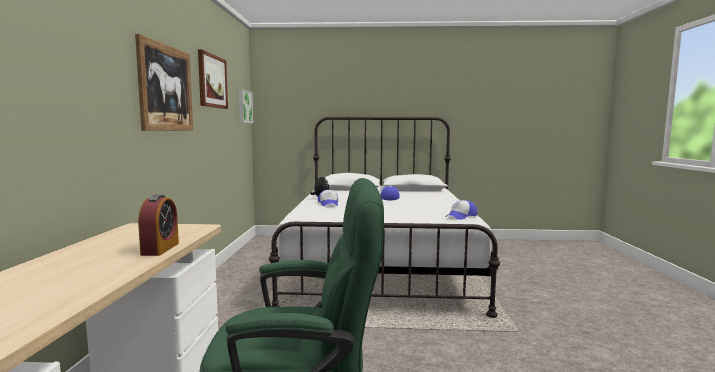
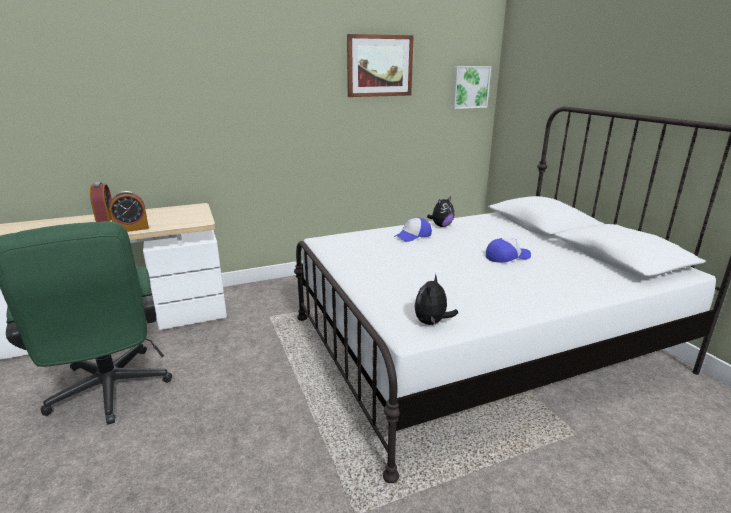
camera: 65 degrees right, 15 degrees up
(62, 260) = (105, 218): none -> alarm clock
(166, 88) = (278, 86): picture -> none
(461, 216) = (432, 323): cap -> plush toy

